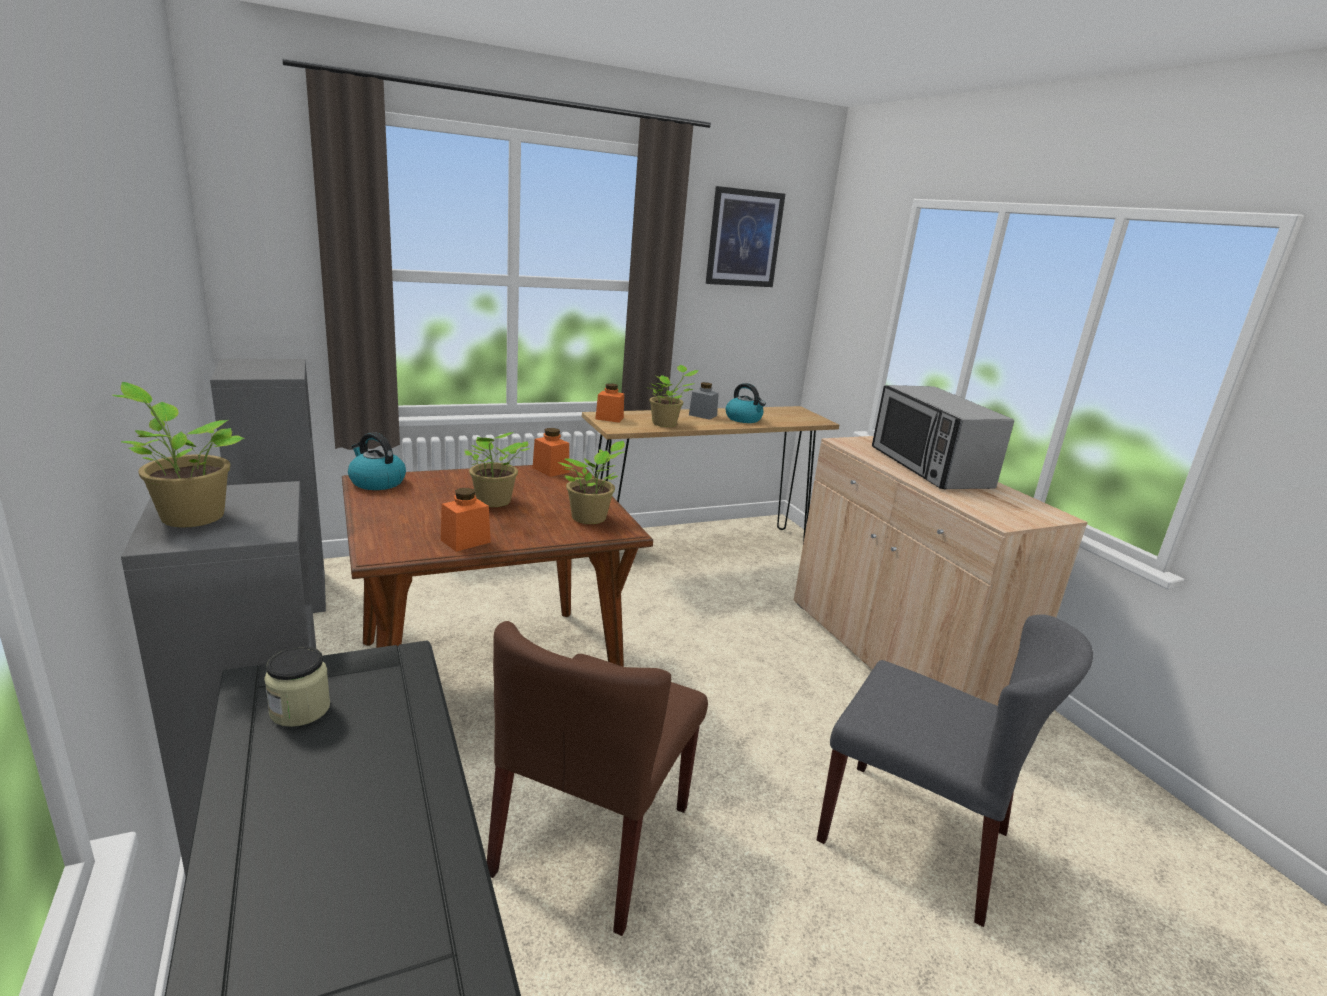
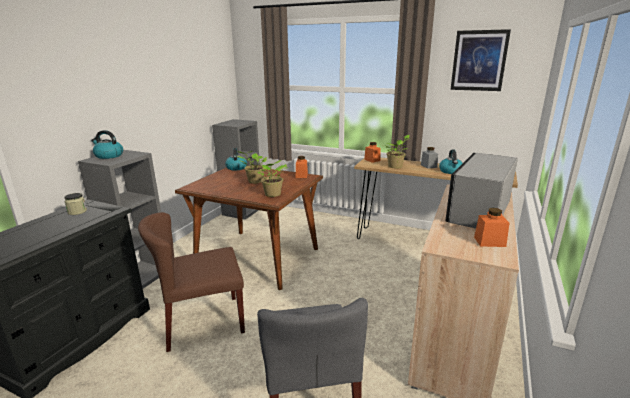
camera: 50 degrees right, 0 degrees up
(189, 516) = (108, 156): potted plant -> kettle
(465, 541) = (217, 190): orange jar -> orange jar (489, 242)

